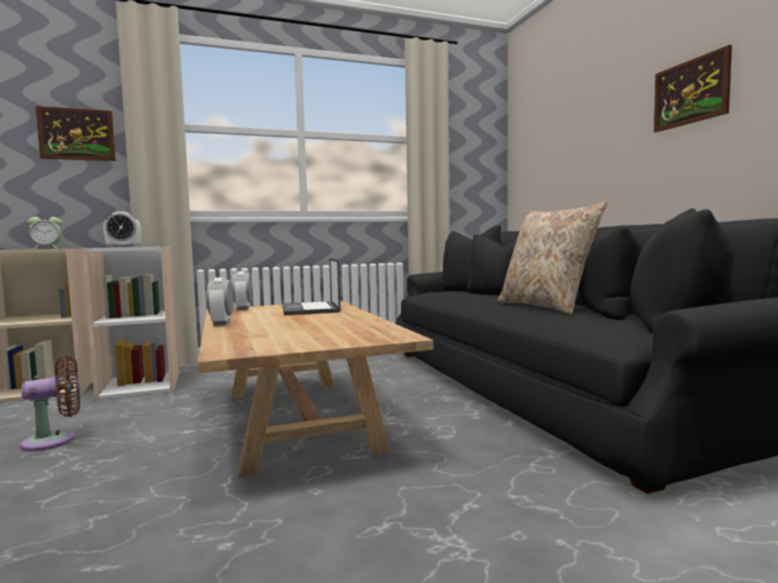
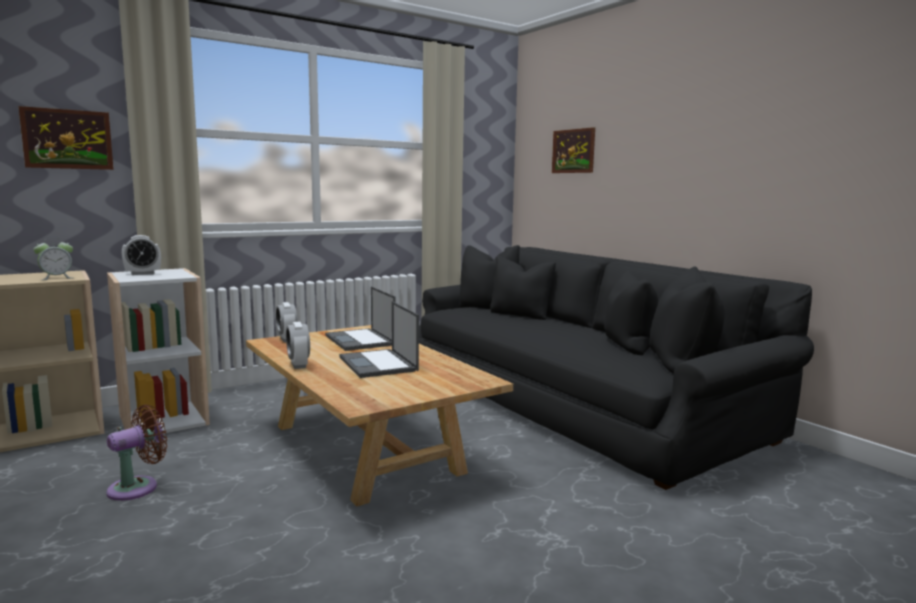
camera: 15 degrees left, 5 degrees up
(301, 324) = (378, 364): none -> laptop
(546, 306) = (576, 337): beige pillow -> none
(690, 92) = (691, 151): picture -> picture (573, 151)

